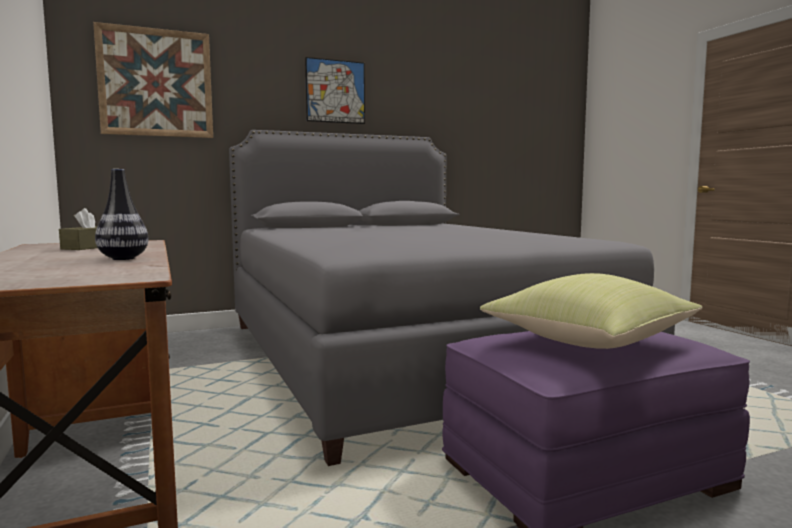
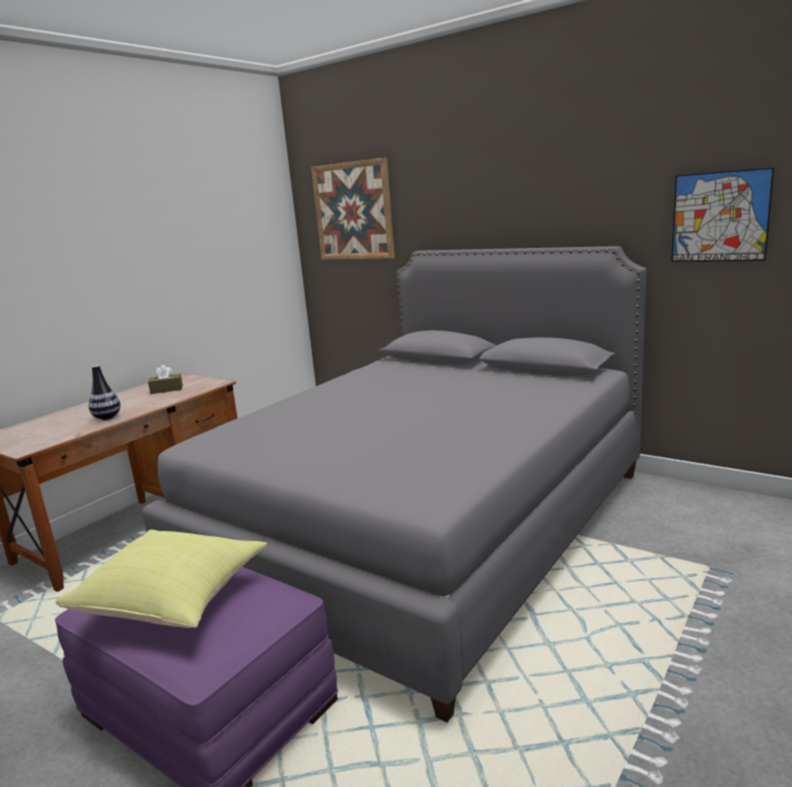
camera: 60 degrees right, 10 degrees up
(335, 91) = (506, 195): picture -> picture (719, 217)

